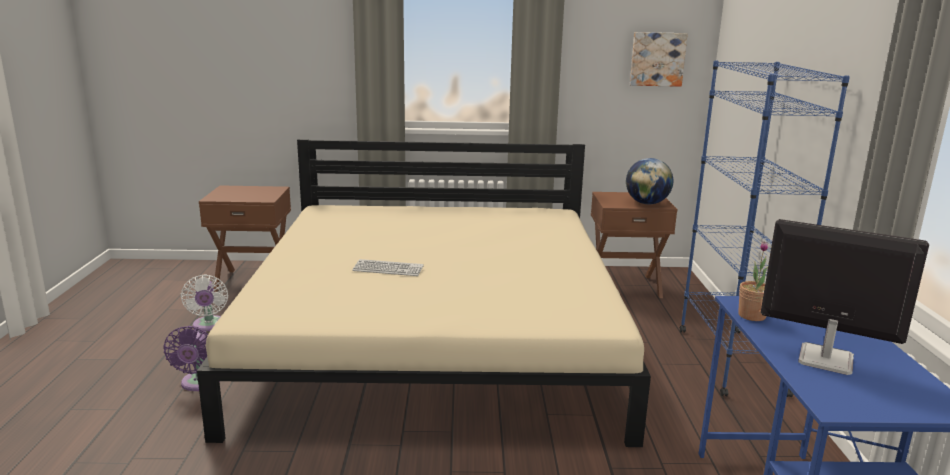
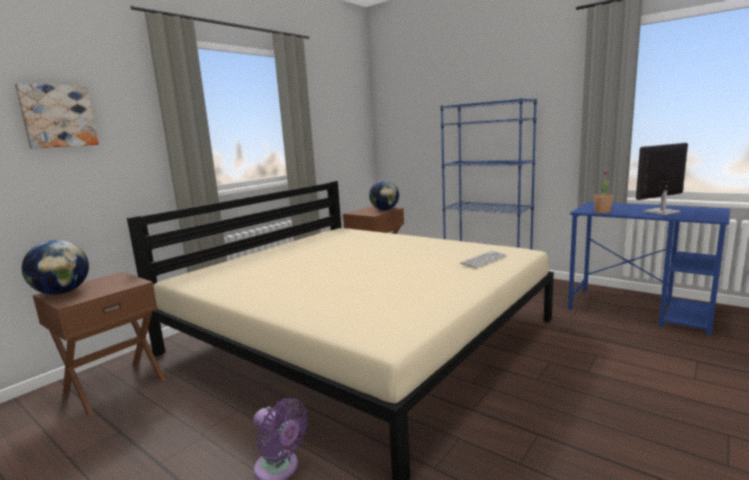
camera: 50 degrees left, 5 degrees down
(209, 326) = (164, 435): white fan -> none
(229, 189) = (62, 292): none -> globe
(388, 269) = (362, 280): keyboard -> keyboard (484, 260)
(657, 59) = (349, 121): picture -> picture (58, 116)

